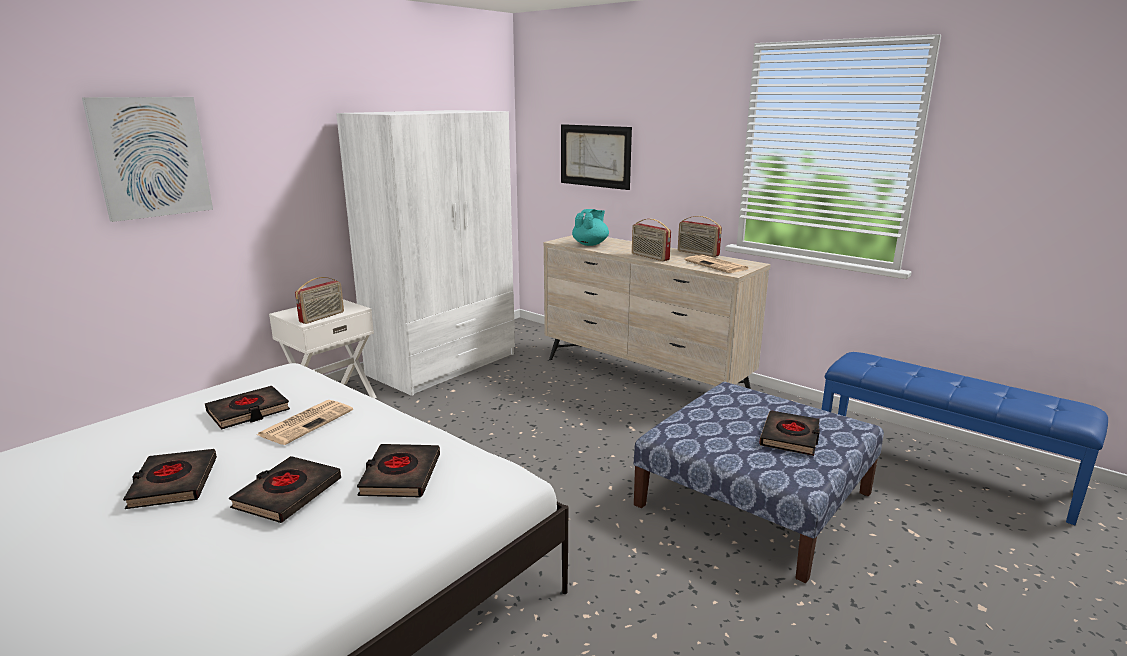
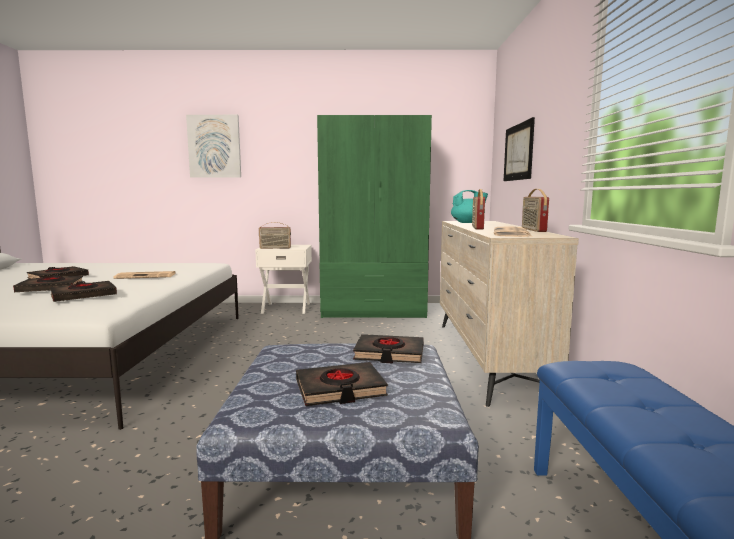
camera: 50 degrees right, 10 degrees down
(248, 412) = (150, 269): black book -> black book (389, 354)
(443, 364) = (374, 310): white wardrobe -> green wardrobe

